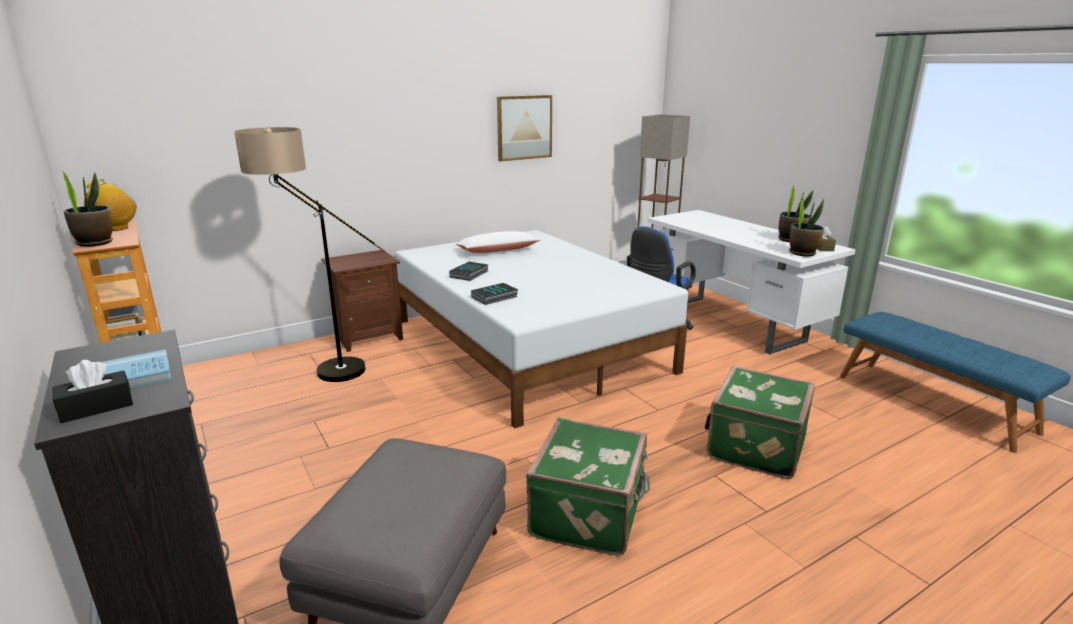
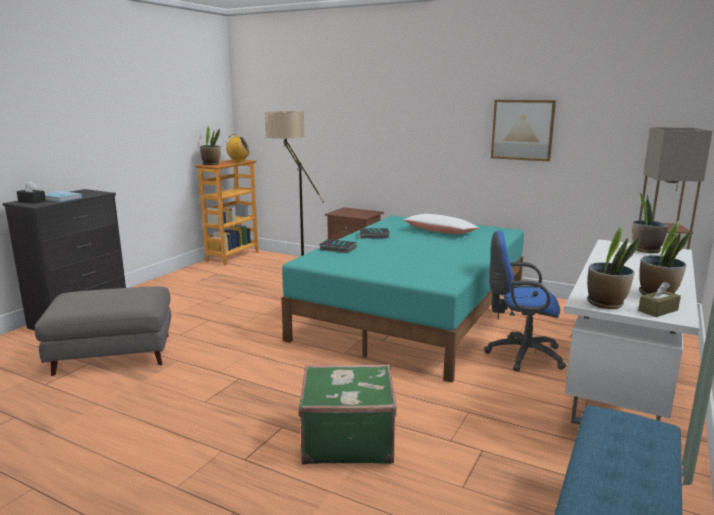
camera: 60 degrees right, 5 degrees down
(529, 345) = (414, 314): white bed -> turquoise bed
(590, 513) = (197, 388): green suitcase -> none
(690, 217) = (645, 250): none -> potted plant

